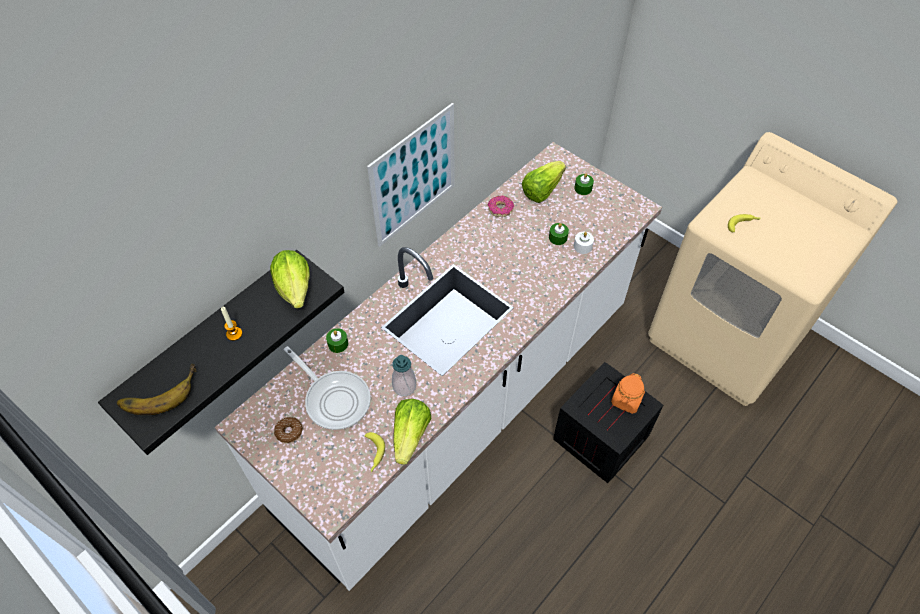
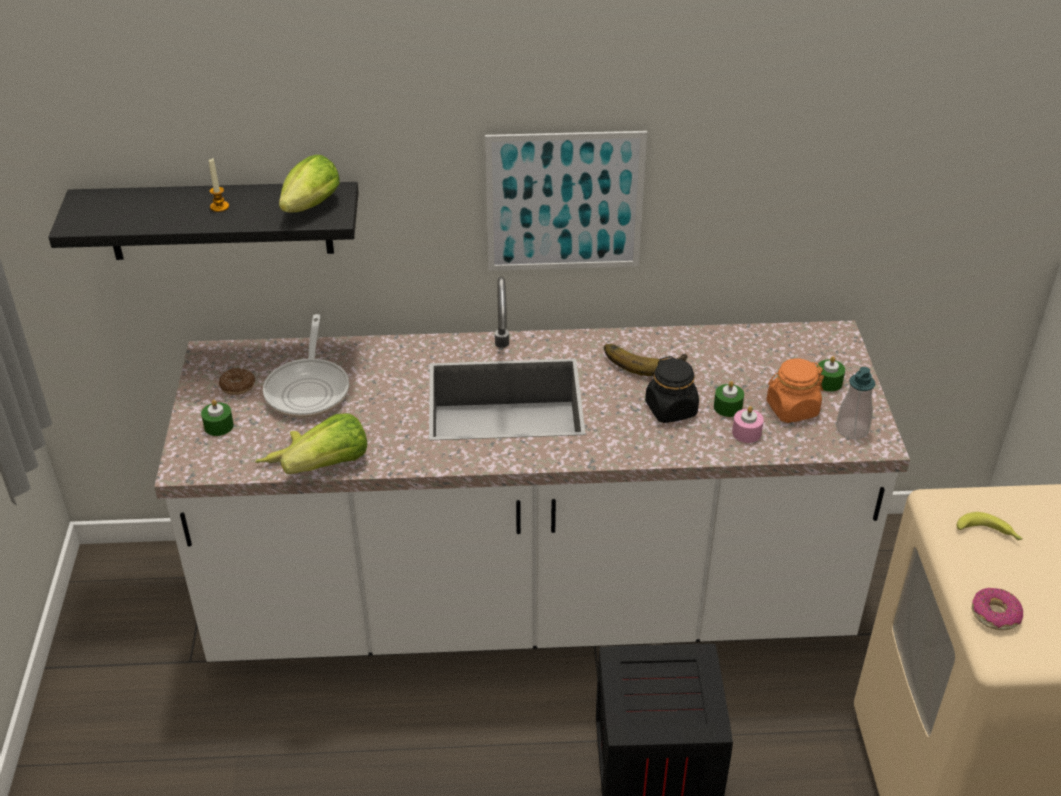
camera: 45 degrees right, 15 degrees down
(158, 391) = (113, 208): banana -> banana (642, 359)
(338, 344) = (372, 350): green candle -> green candle (219, 426)
(404, 386) = (382, 423): soap dispenser -> soap dispenser (852, 429)
(500, 209) = (698, 344): donut -> donut (995, 614)
(534, 259) = (671, 409): none -> black jar
(542, 190) = (773, 355): lettuce -> none
(582, 246) = (746, 433): white candle -> pink candle
(626, 400) = (689, 700): orange jar -> orange jar (792, 409)

